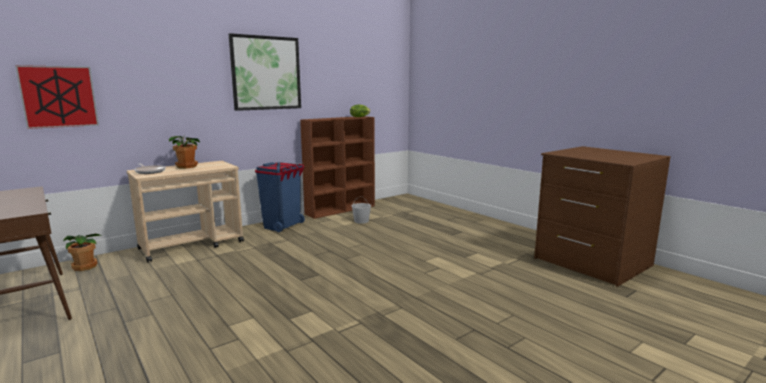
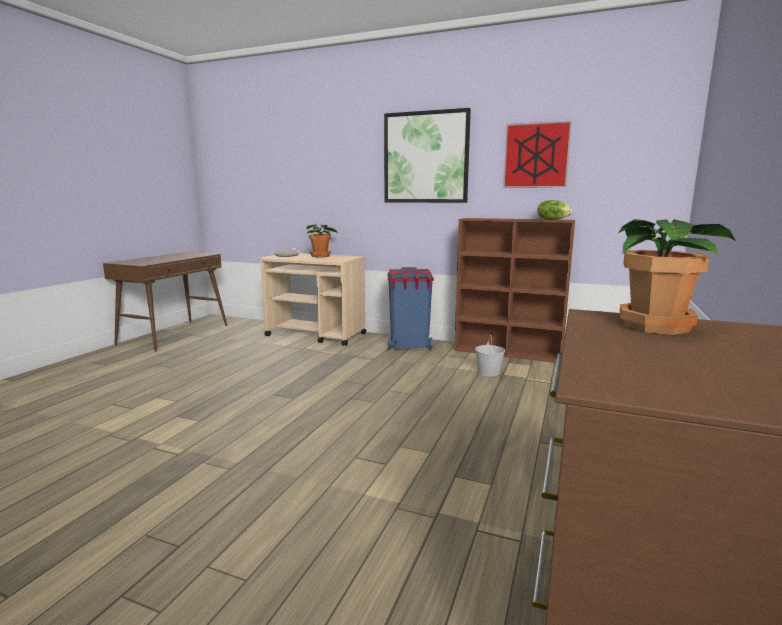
camera: 60 degrees right, 0 degrees up
(59, 96) = (253, 185): picture -> picture (536, 155)
(85, 267) = (244, 325): potted plant -> potted plant (655, 325)

